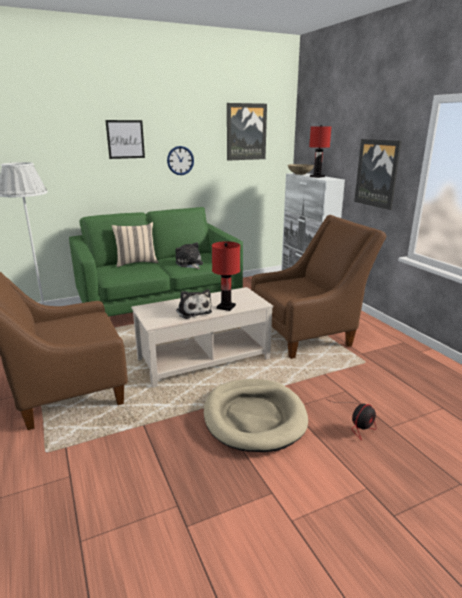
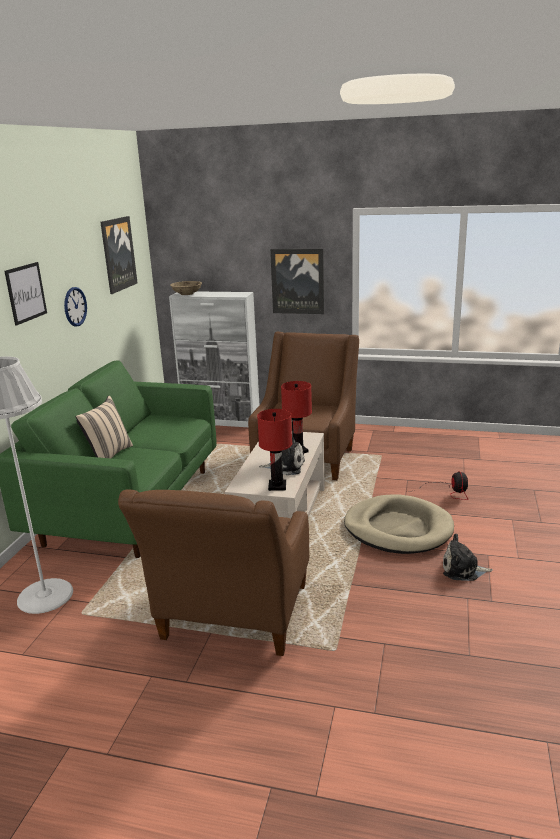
camera: 50 degrees left, 0 degrees up
(189, 264) = (168, 432): plush toy -> plush toy (463, 570)
(317, 177) = (218, 294): red table lamp -> red table lamp (277, 486)

